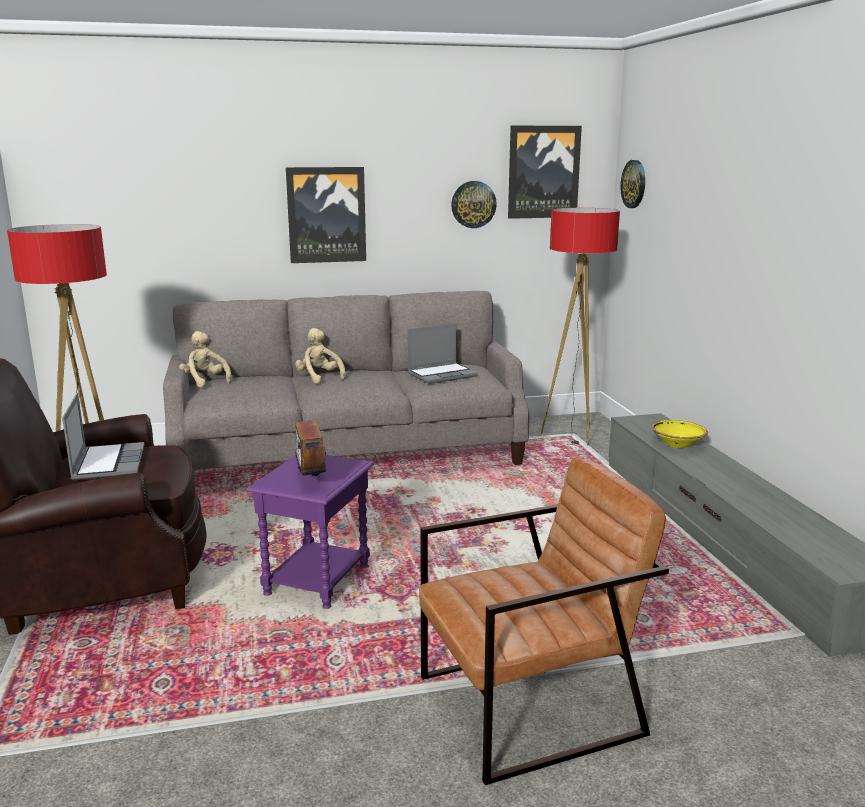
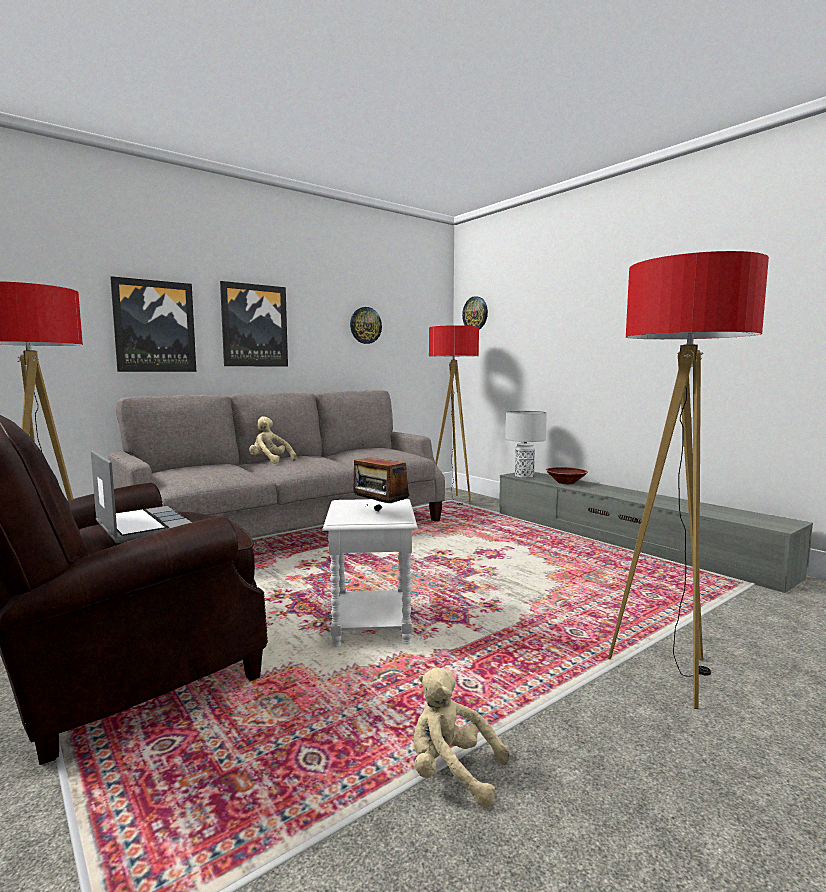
camera: 25 degrees left, 10 degrees down
(205, 381) = (159, 471): beige plush toy -> beige plush toy (451, 772)
(319, 581) = (373, 624): purple side table -> white side table
(442, 374) = (372, 452): laptop -> none
(530, 706) = (668, 674): brown armchair -> floor lamp
(543, 172) = (410, 305): picture -> picture (154, 326)
(640, 424) = (524, 476): none -> white table lamp
(677, 444) = (566, 482): yellow bowl -> brown bowl

